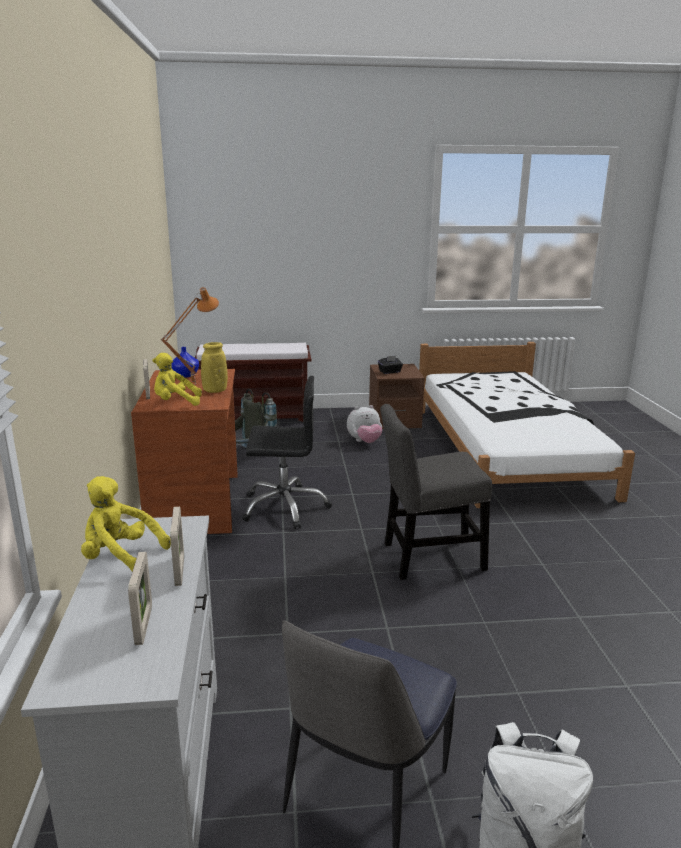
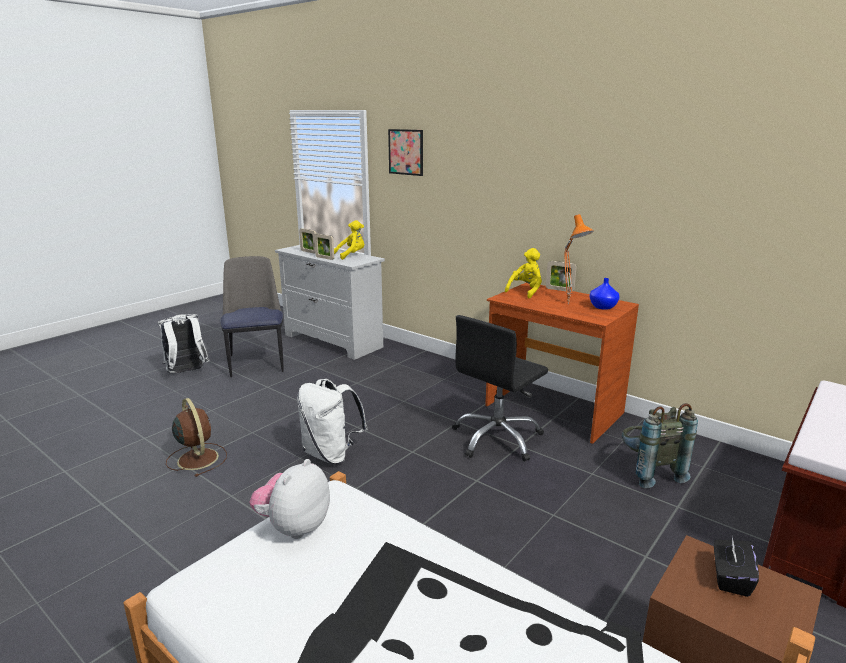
camera: 135 degrees right, 0 degrees up
(37, 291) = (406, 152): none -> picture
(215, 391) = (537, 304): yellow vase -> none
(364, 442) = (620, 578): plush toy -> plush toy (294, 527)
(428, 558) = (331, 454): grey chair -> white backpack
(562, 617) = (197, 458): none -> brown fan

